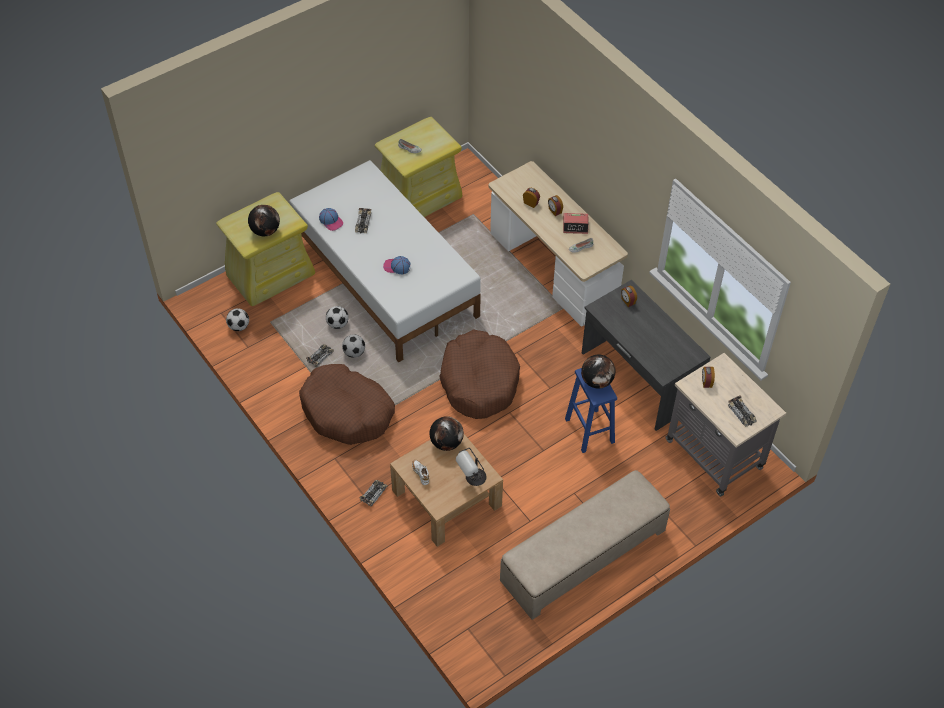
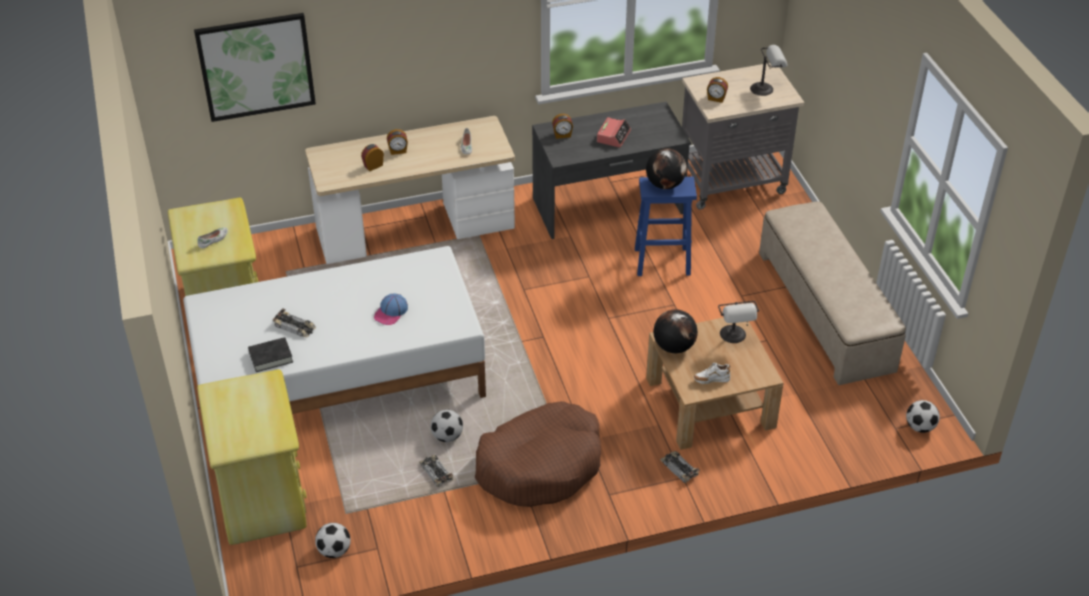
camera: 70 degrees left, 10 degrees down
(265, 231) = (265, 412): globe -> none
(331, 221) = (271, 357): cap -> black book
(337, 324) = (390, 442): football -> football (920, 427)
(479, 381) = (551, 332): brown dog bed -> none
(521, 86) = (256, 66): none -> picture
(575, 226) = (431, 141): alarm clock -> alarm clock (613, 136)
(742, 414) = (766, 88): toy car -> table lamp

